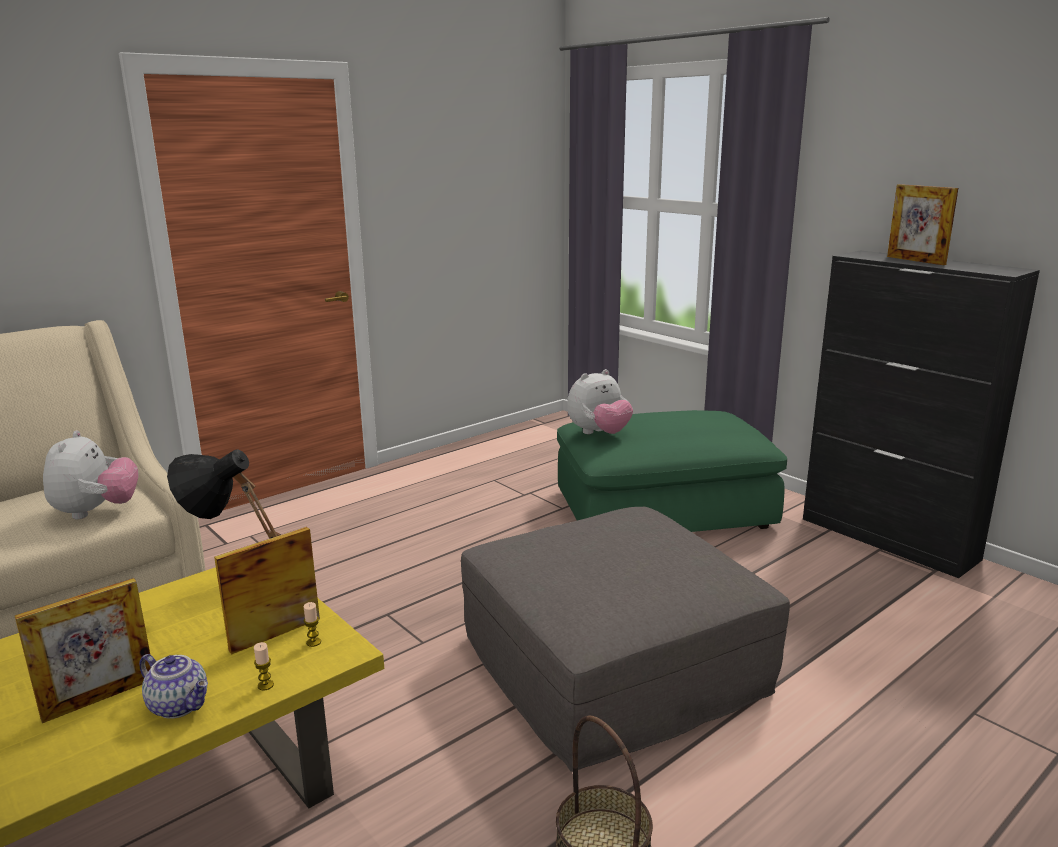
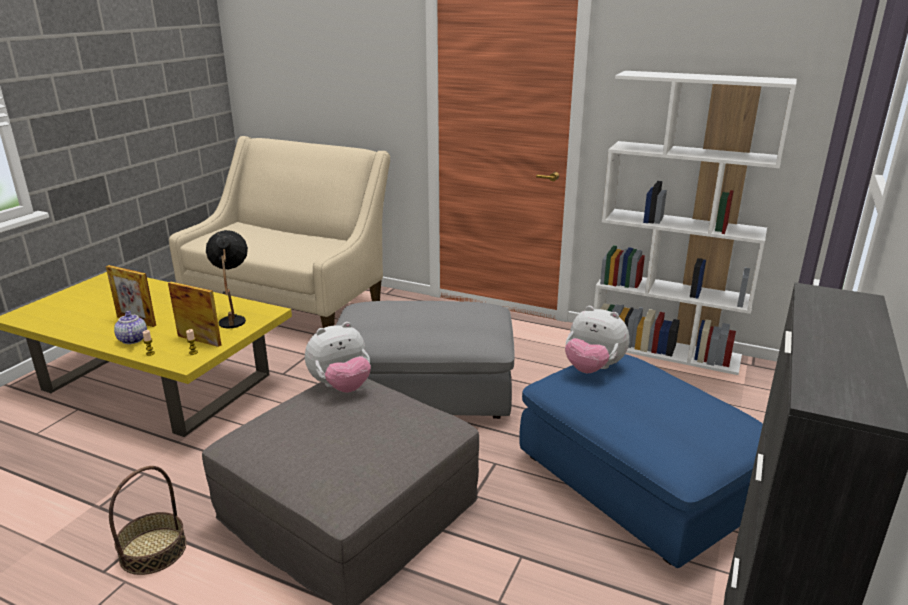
camera: 65 degrees right, 5 degrees up
(96, 512) = (297, 255): plush toy -> plush toy (341, 387)
(180, 705) = (132, 339): teapot -> teapot turned 150 degrees clockwise
(417, 570) = (425, 387): none -> grey ottoman
(485, 443) = (665, 350): none -> white bookcase
(664, 509) = (639, 481): green ottoman -> blue ottoman
(915, 260) = (838, 332): picture frame -> none

